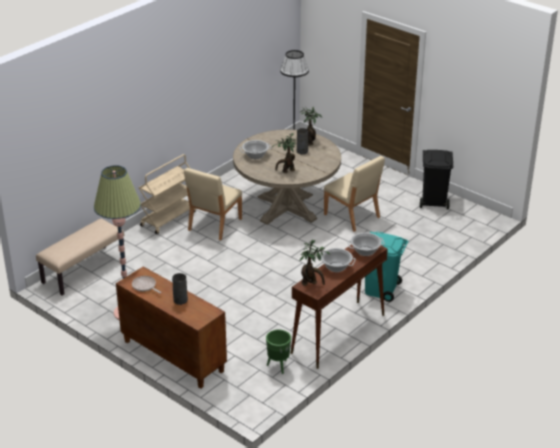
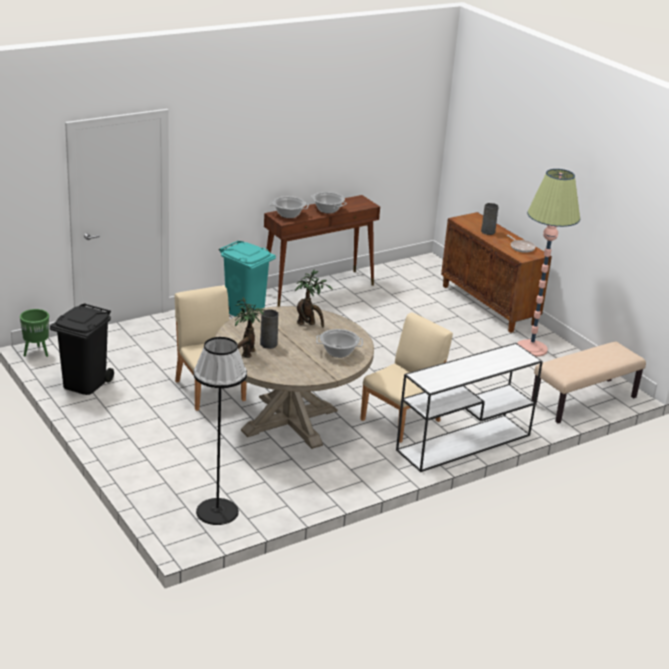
camera: 165 degrees left, 5 degrees down
(168, 218) = (463, 443): beige cart -> white console table
(278, 366) = (390, 279): green planter -> green planter (37, 353)
(311, 283) = (360, 204): potted plant -> none

